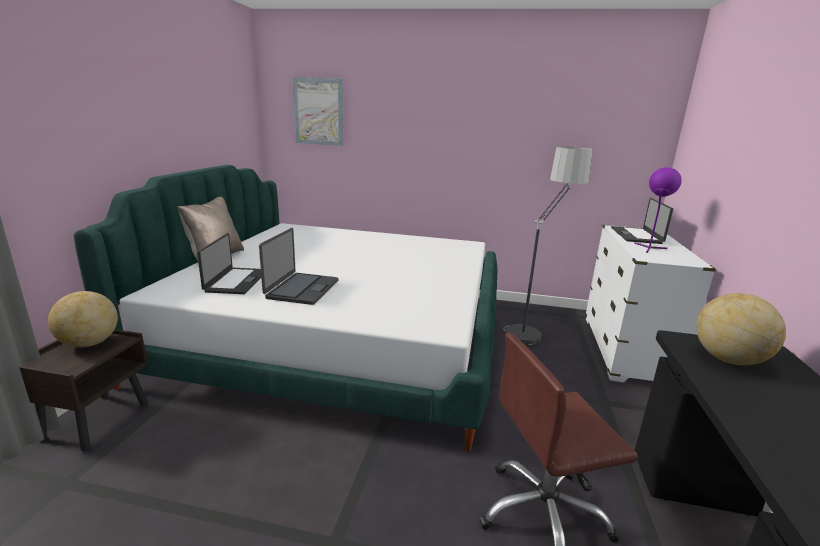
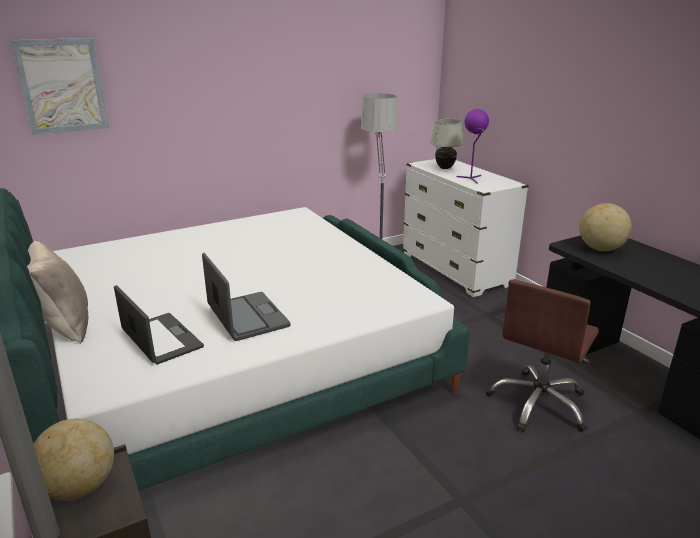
camera: 40 degrees left, 5 degrees up
(637, 235) = (445, 168): laptop -> white table lamp

